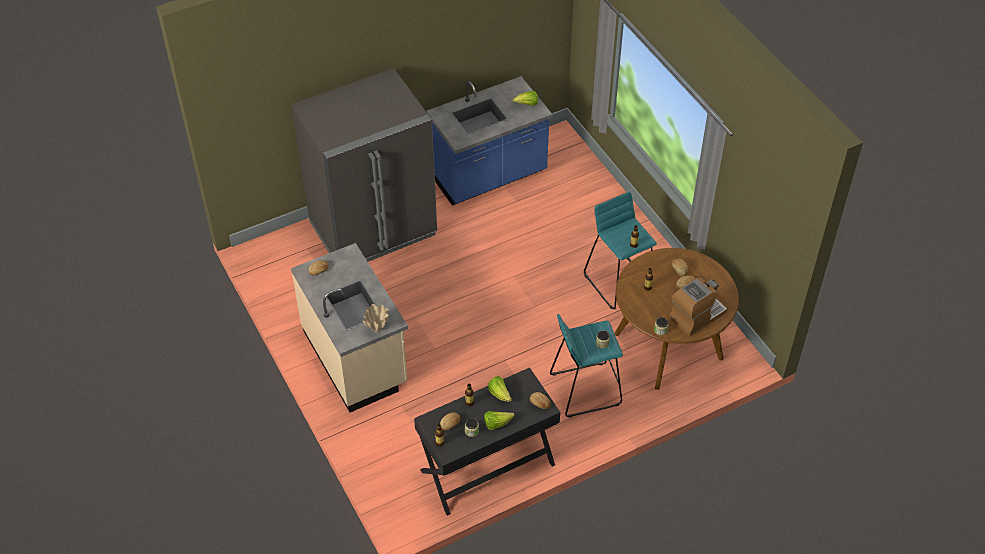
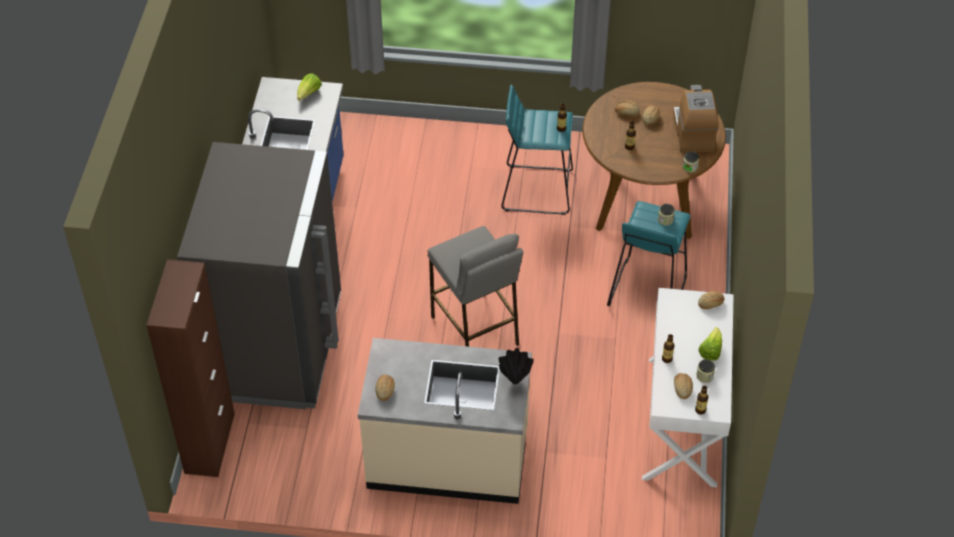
camera: 55 degrees left, 0 degrees up
(279, 240) = (209, 443): none -> brown cabinet
(377, 329) = (515, 380): beige vase -> black vase
(468, 316) = (475, 331): none -> grey stool
(487, 468) = (683, 421): black desk -> white desk
(499, 394) = (674, 329): lettuce -> none

